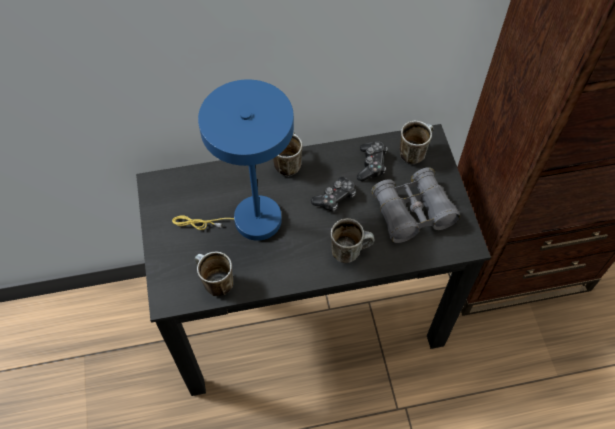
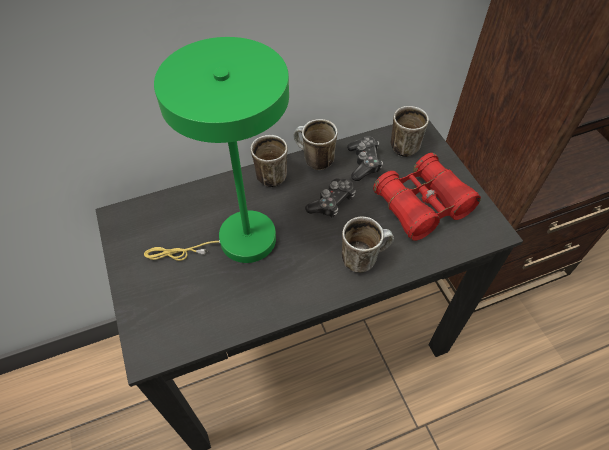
camera: 10 degrees left, 5 degrees down
(214, 282) = (206, 321): mug -> mug (313, 160)
(248, 221) = (237, 242): blue table lamp -> green table lamp
(412, 212) = (422, 205): grey binoculars -> red binoculars

